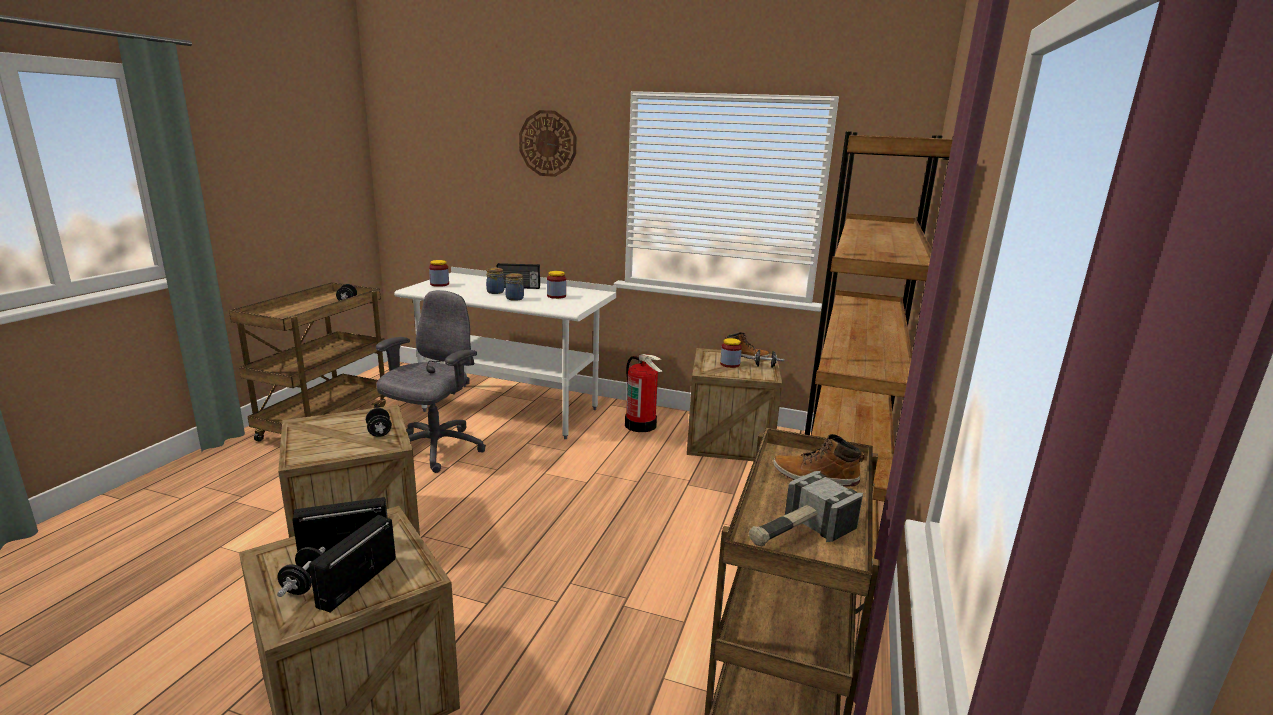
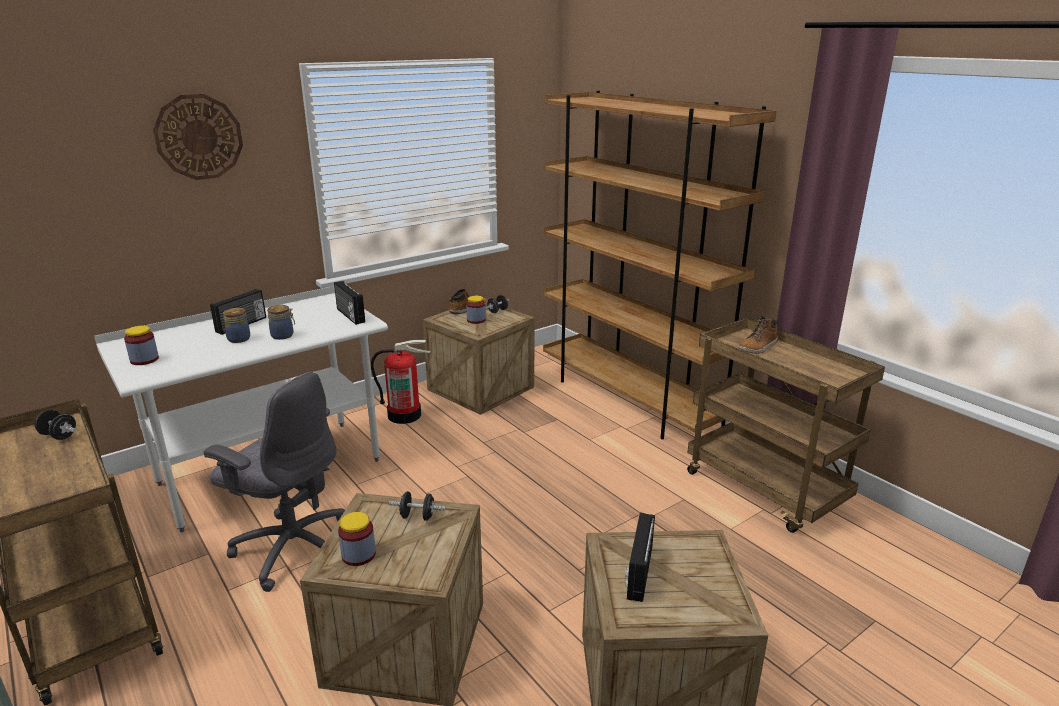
camera: 55 degrees left, 5 degrees up
(305, 584) = (686, 603): black dumbbell -> none
(356, 581) = (697, 575): radio -> radio (349, 315)
(434, 450) = (292, 547): grey office chair -> grey office chair turned 150 degrees clockwise
(556, 296) = (308, 317): jar -> jar (358, 555)
(796, 534) = (819, 374): hammer -> none

